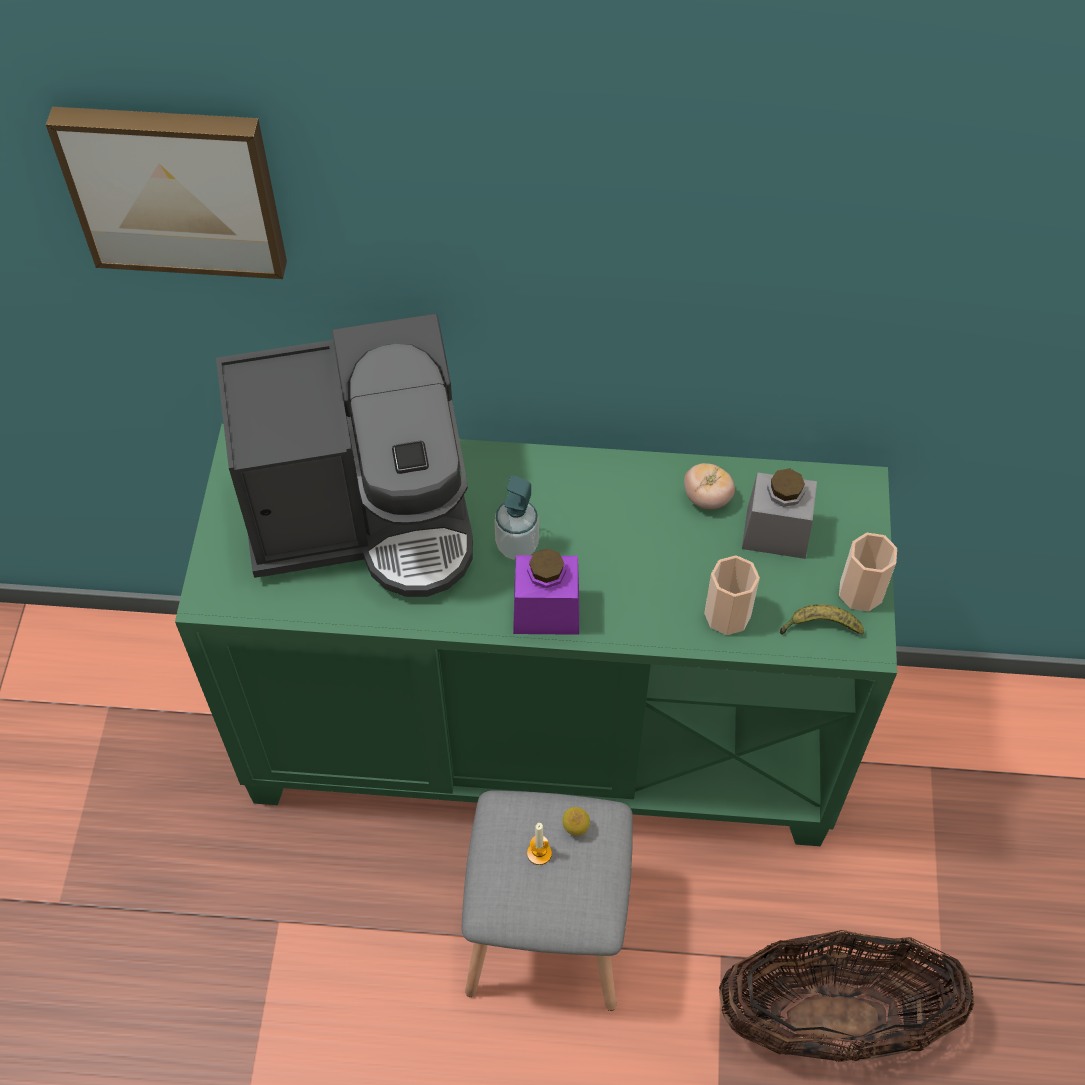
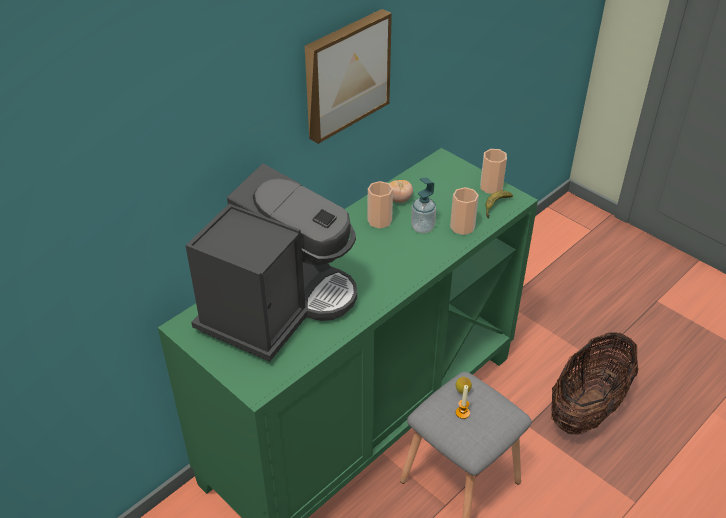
camera: 50 degrees left, 15 degrees down
(175, 187) = (120, 153): picture -> picture (345, 74)
(517, 545) = (355, 266): soap dispenser -> soap dispenser (422, 227)
(546, 611) = (400, 277): purple jar -> none
(638, 507) = (379, 220): none -> cup
(776, 532) = (438, 191): grey jar -> none

